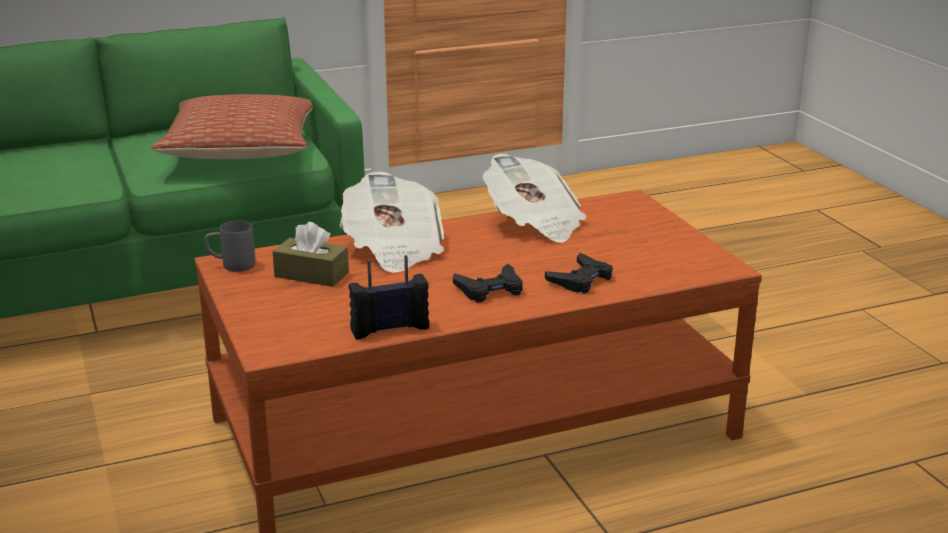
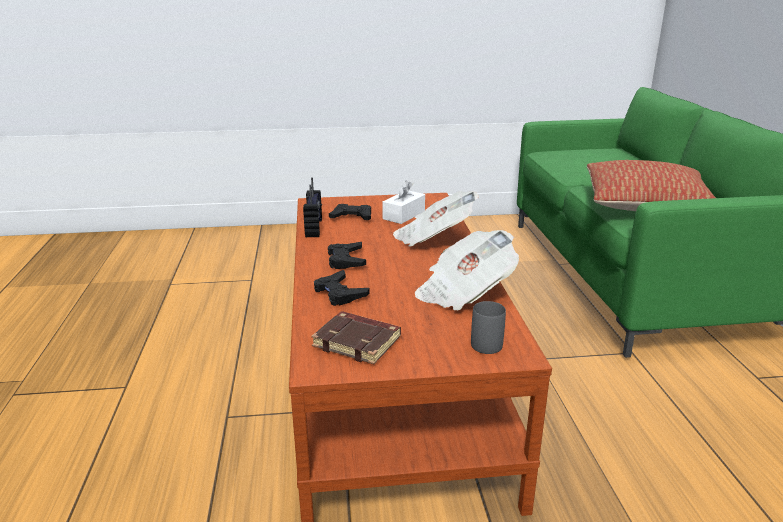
camera: 105 degrees right, 0 degrees up
(231, 265) = (429, 198): grey mug -> grey mug (486, 341)
(311, 275) = (404, 215): brown tissue box -> white tissue box
(331, 309) = (352, 217): none -> black game controller
(669, 257) = (358, 342): none -> brown book

